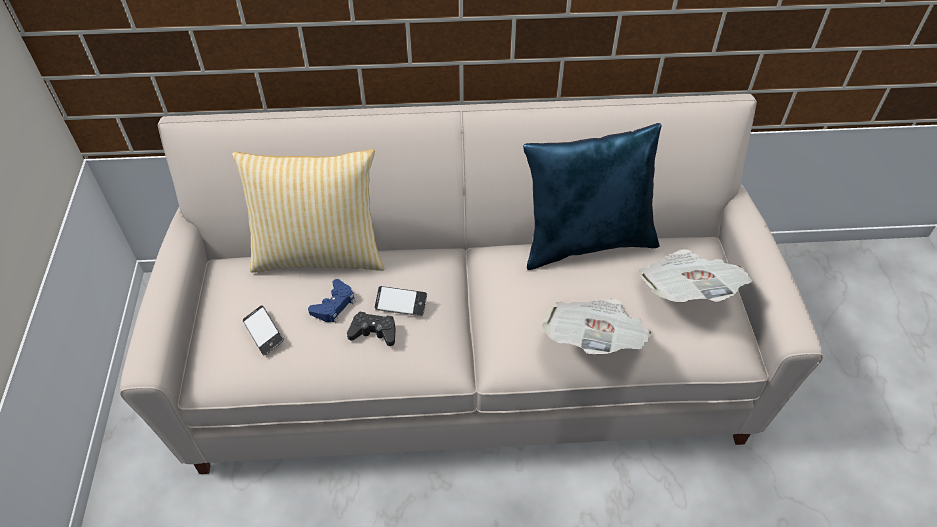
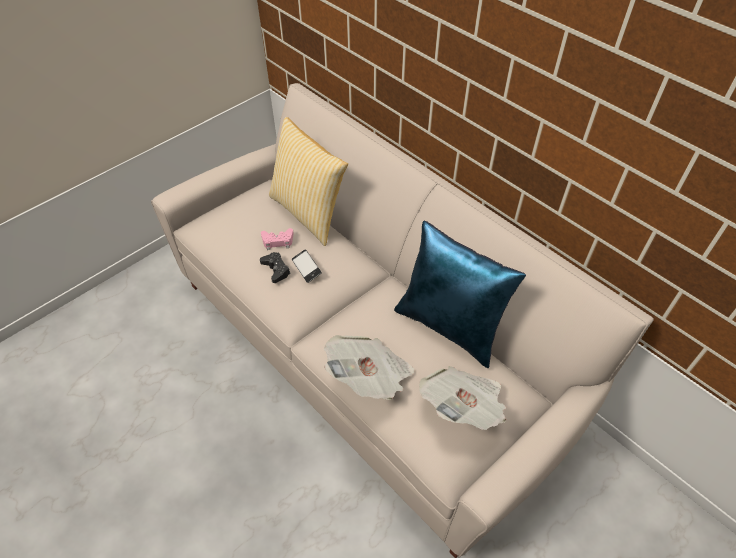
camera: 50 degrees right, 0 degrees up
(264, 332) = (234, 227): phone -> none
(334, 305) = (278, 241): blue game controller -> pink game controller

